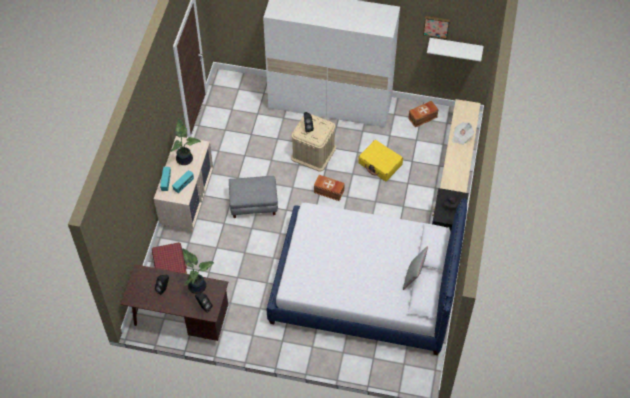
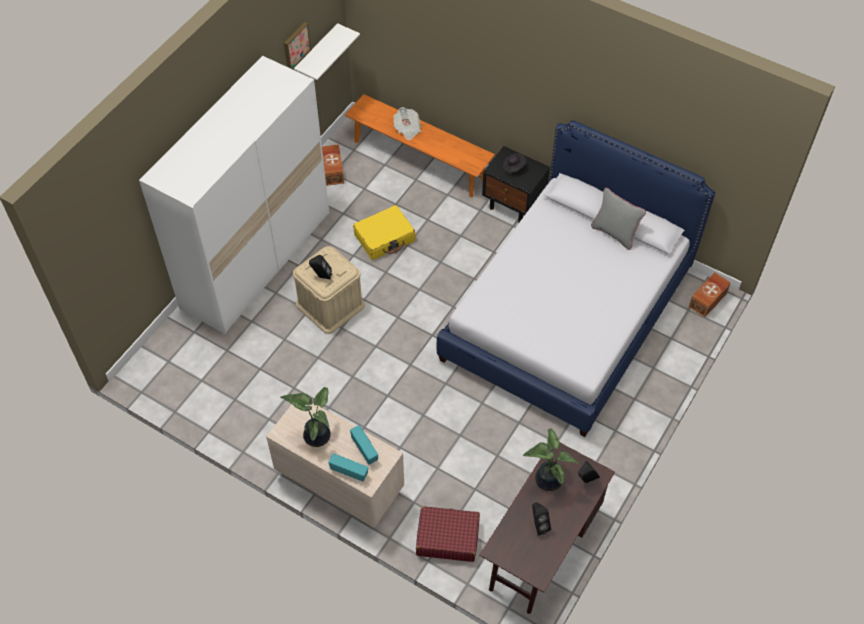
camera: 70 degrees left, 0 degrees up
(253, 204) = (383, 401): grey ottoman -> none
(329, 192) = (403, 307): brown storage box -> brown storage box (708, 300)
(457, 162) = (419, 160): beige bench -> orange bench

